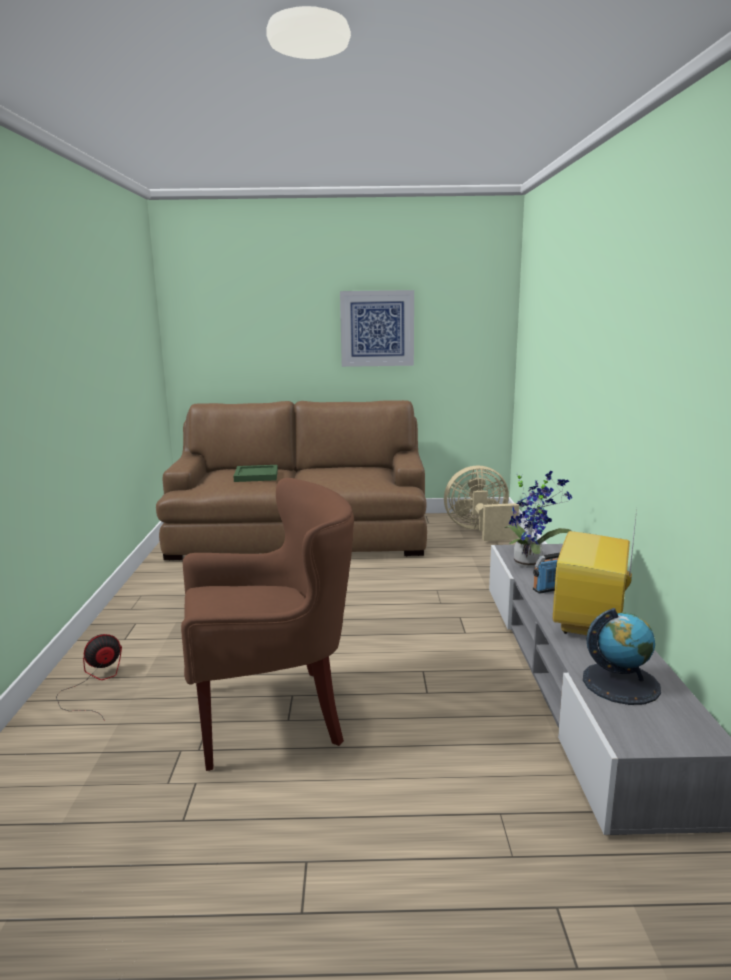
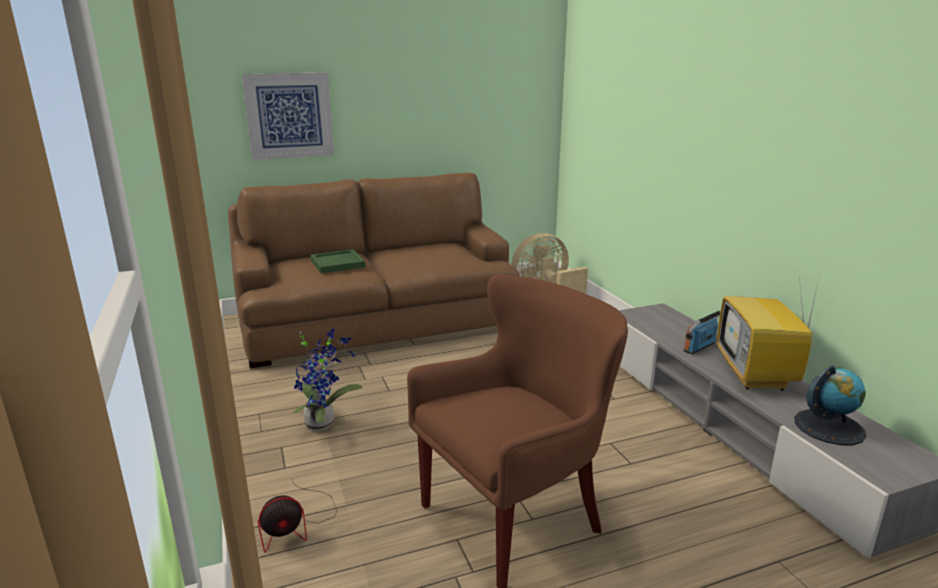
camera: 20 degrees left, 5 degrees up
(95, 683) = (296, 525): fan -> fan turned 150 degrees counterclockwise
(377, 328) = (433, 98): picture -> picture (289, 116)
(530, 563) = (657, 325): potted plant -> potted plant (323, 423)

